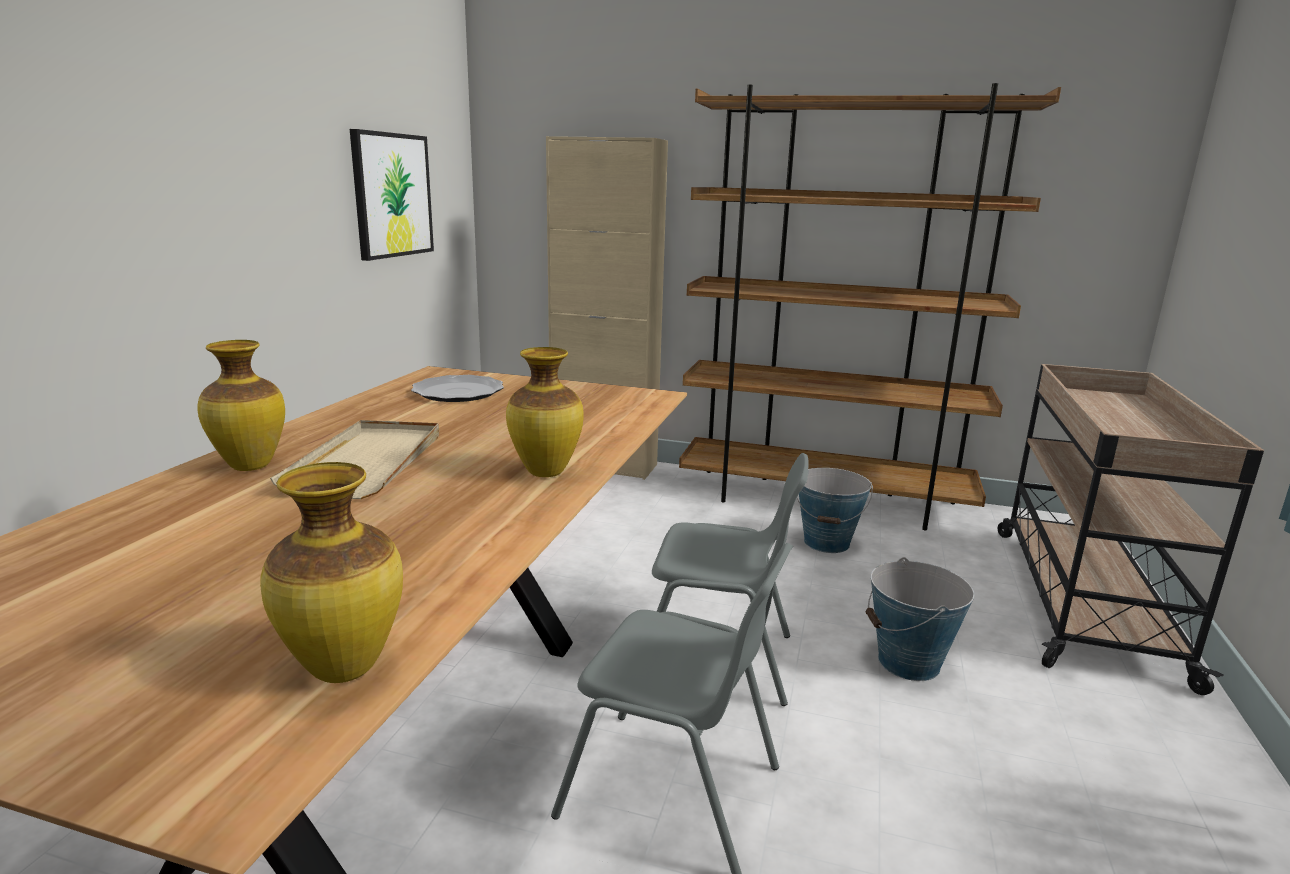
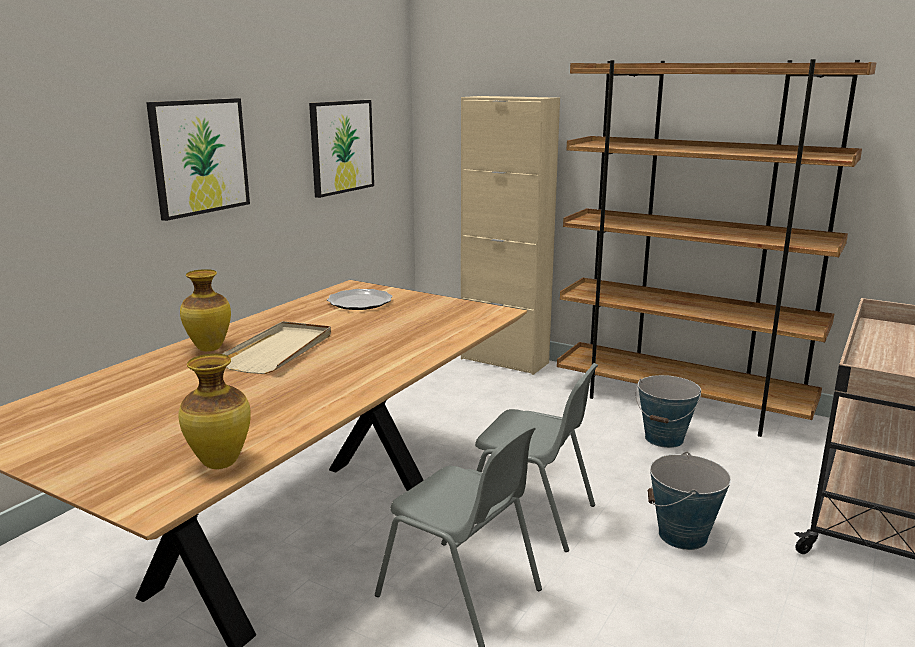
camera: 15 degrees right, 0 degrees up
(197, 185) = (199, 157): none -> picture
(547, 473) = (386, 365): vase -> none

